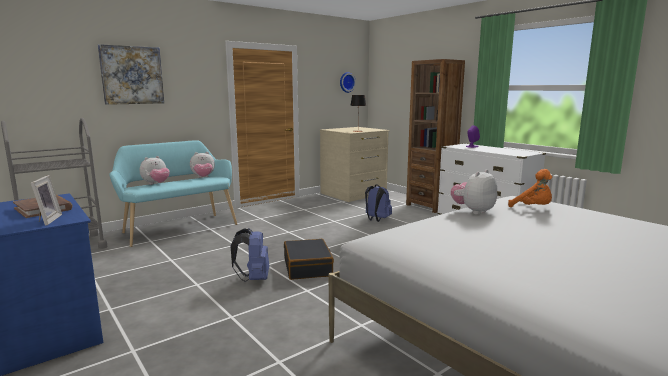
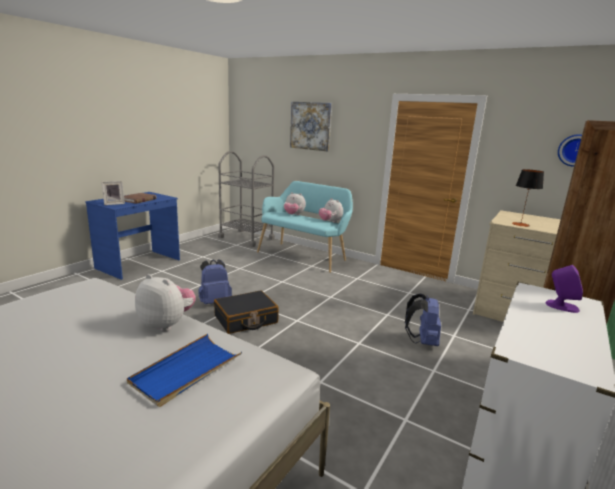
camera: 70 degrees right, 5 degrees up
(533, 208) = (186, 371): orange plush toy -> blue tray

